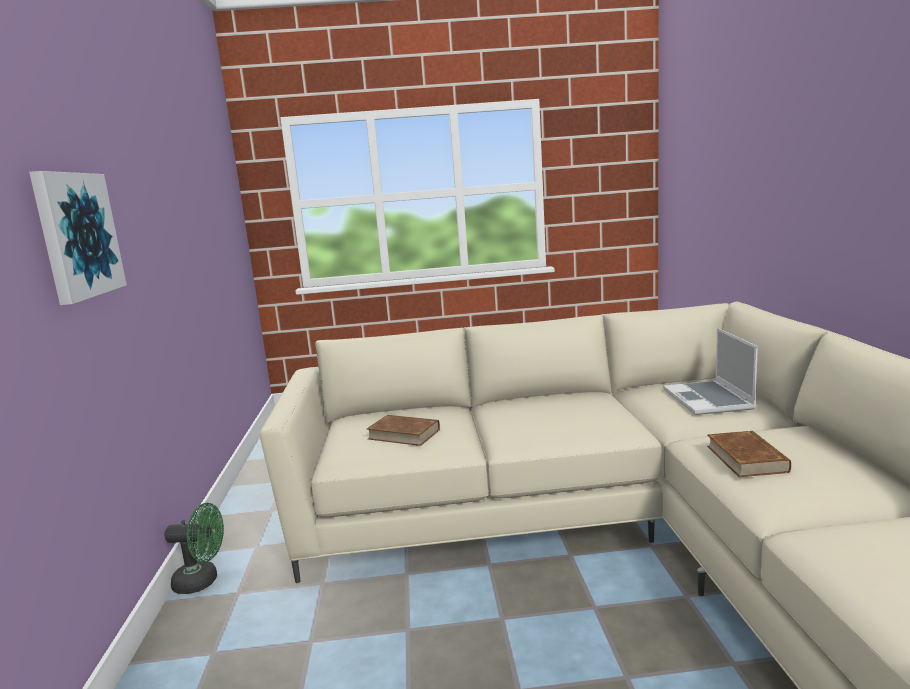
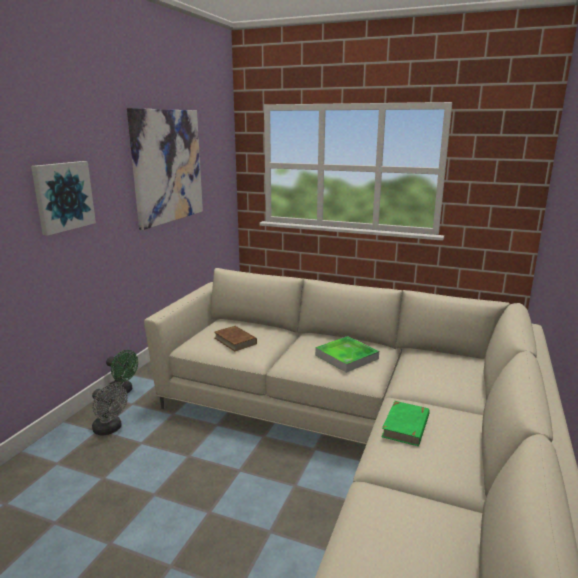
camera: 25 degrees right, 5 degrees up
(184, 201) = (167, 166): none -> picture
(234, 643) = (110, 429): none -> grey fan
(575, 413) = (346, 357): none -> tray
(709, 400) = (448, 375): laptop -> none
(746, 458) = (406, 426): brown book -> green book

